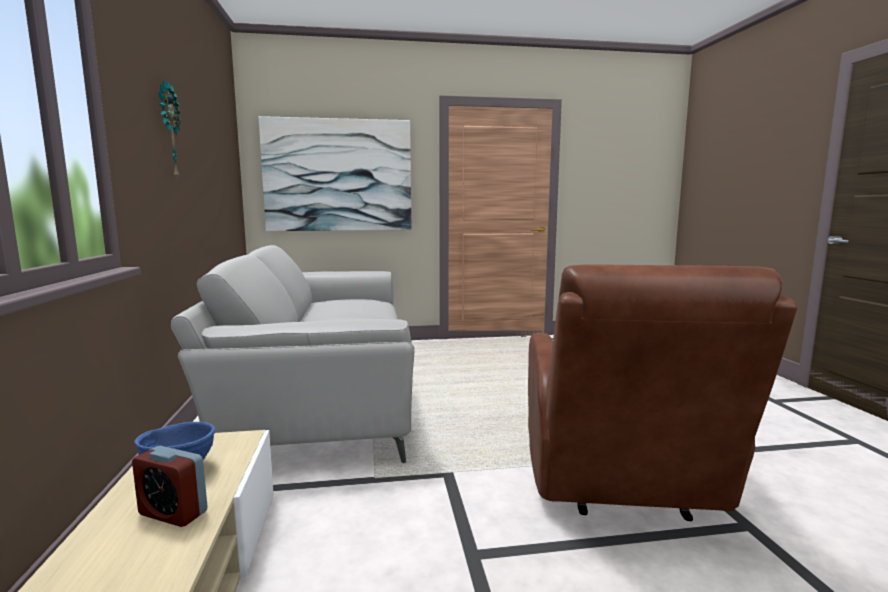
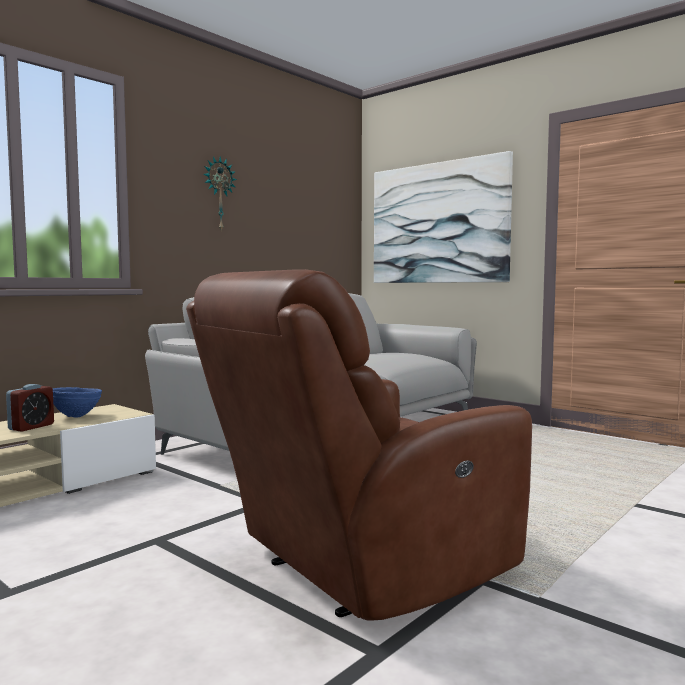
camera: 50 degrees right, 5 degrees down
(173, 513) = (31, 427): alarm clock -> alarm clock turned 135 degrees counterclockwise

